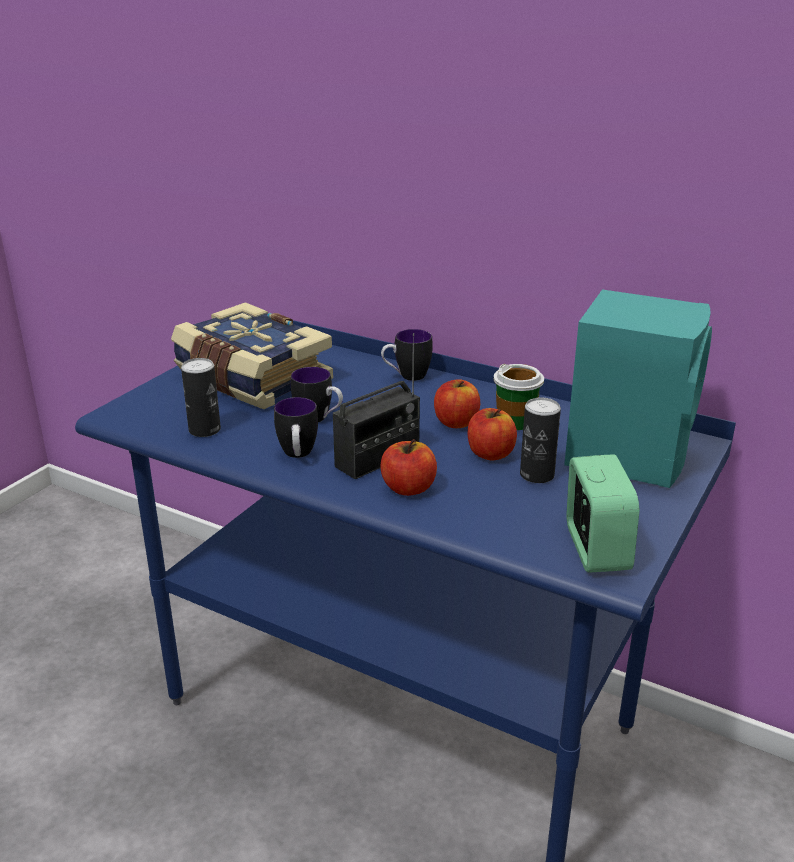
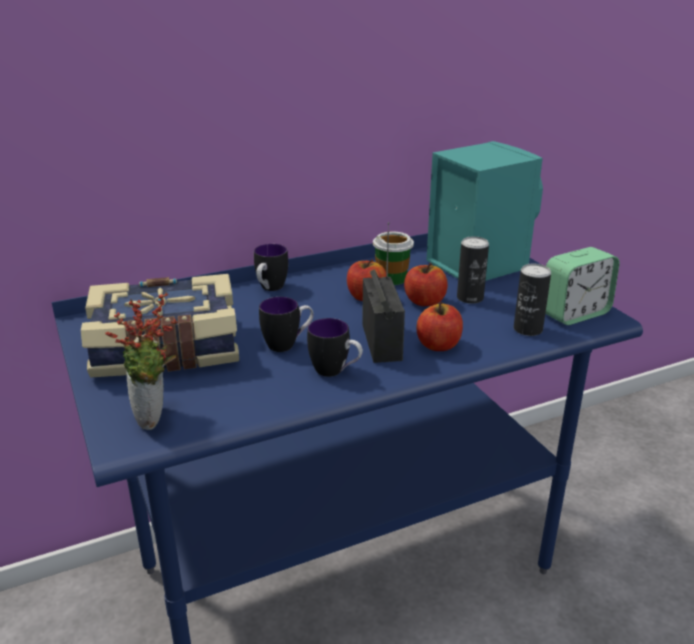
camera: 55 degrees left, 0 degrees up
(155, 412) = (155, 418): none -> potted plant
(204, 430) = (230, 402): can -> can (528, 329)
(596, 549) = (574, 313): alarm clock -> alarm clock turned 120 degrees clockwise

